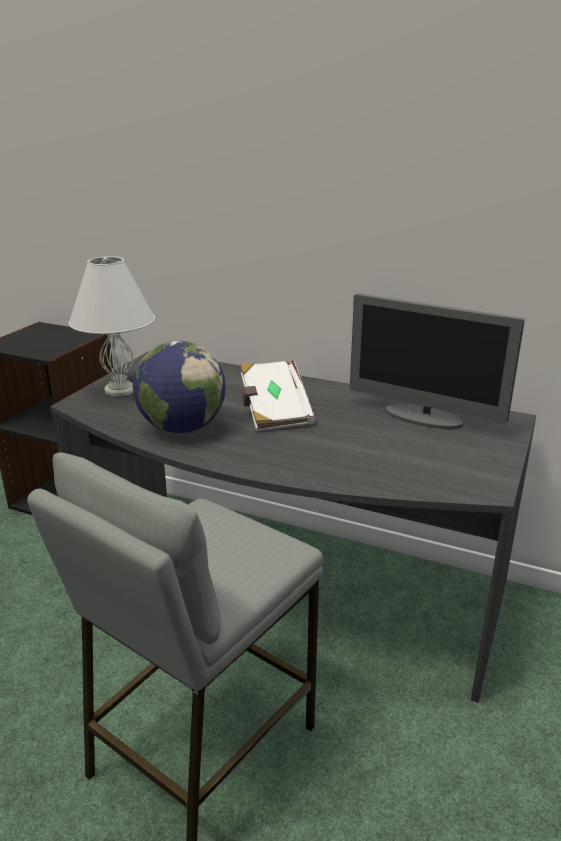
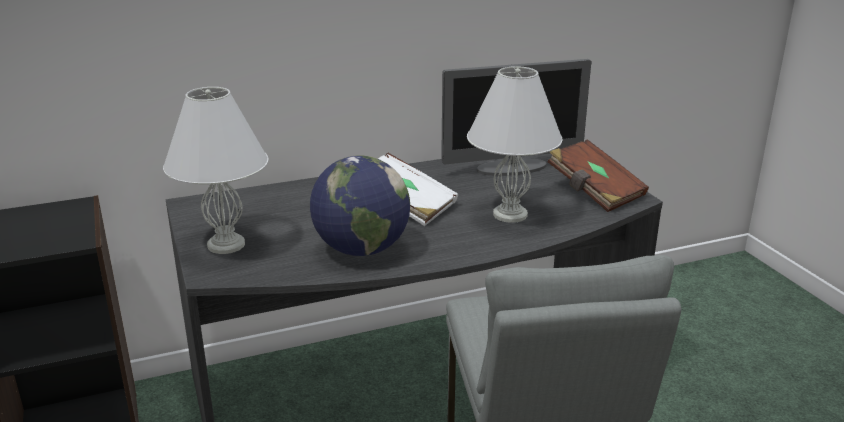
camera: 45 degrees left, 0 degrees up
(339, 452) = (510, 214): none -> white table lamp
(457, 467) = (594, 192): none -> brown book

